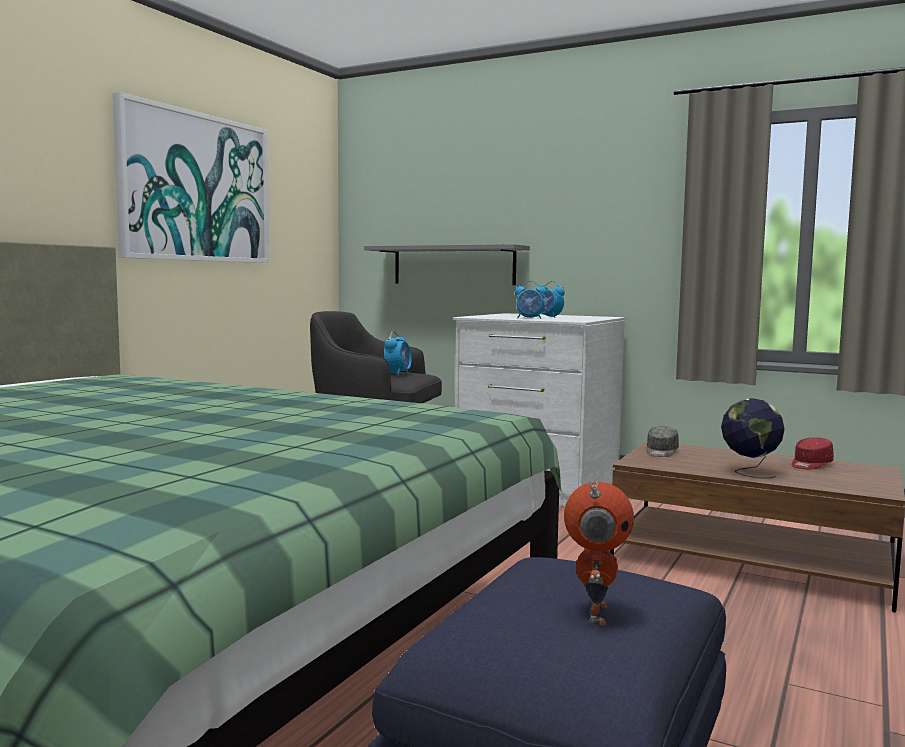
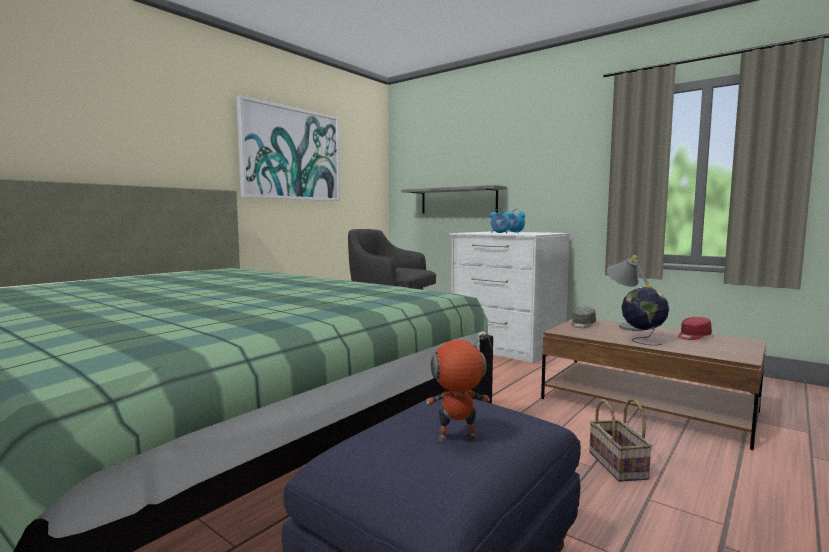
camera: 10 degrees right, 0 degrees up
(398, 373) = (404, 269): alarm clock -> none
(594, 613) = (457, 439): toy robot -> toy robot turned 120 degrees counterclockwise
(718, 452) = (625, 326): none -> grey table lamp
(739, 644) = (619, 466): none -> basket

